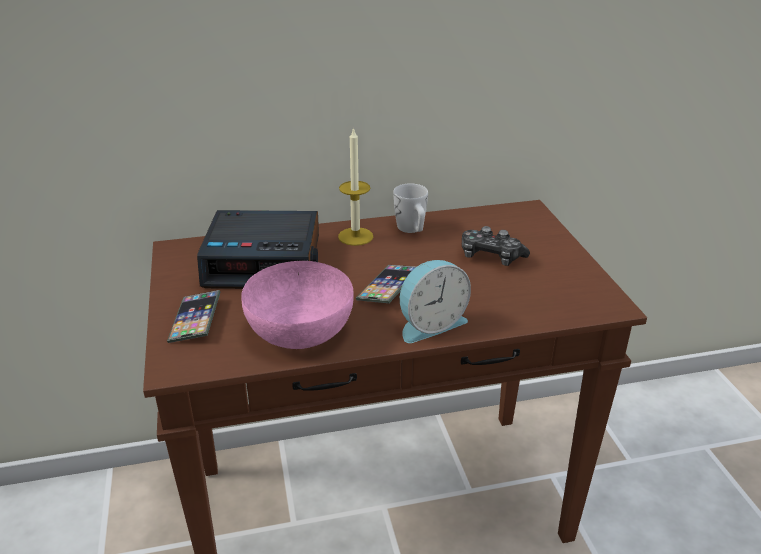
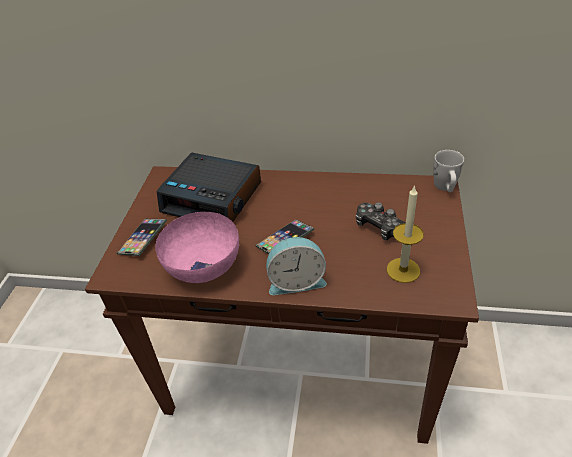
camera: 25 degrees right, 10 degrees up
(355, 236) = (288, 187): candle -> candle (403, 270)
(412, 229) = (333, 188): white mug -> white mug (445, 187)

